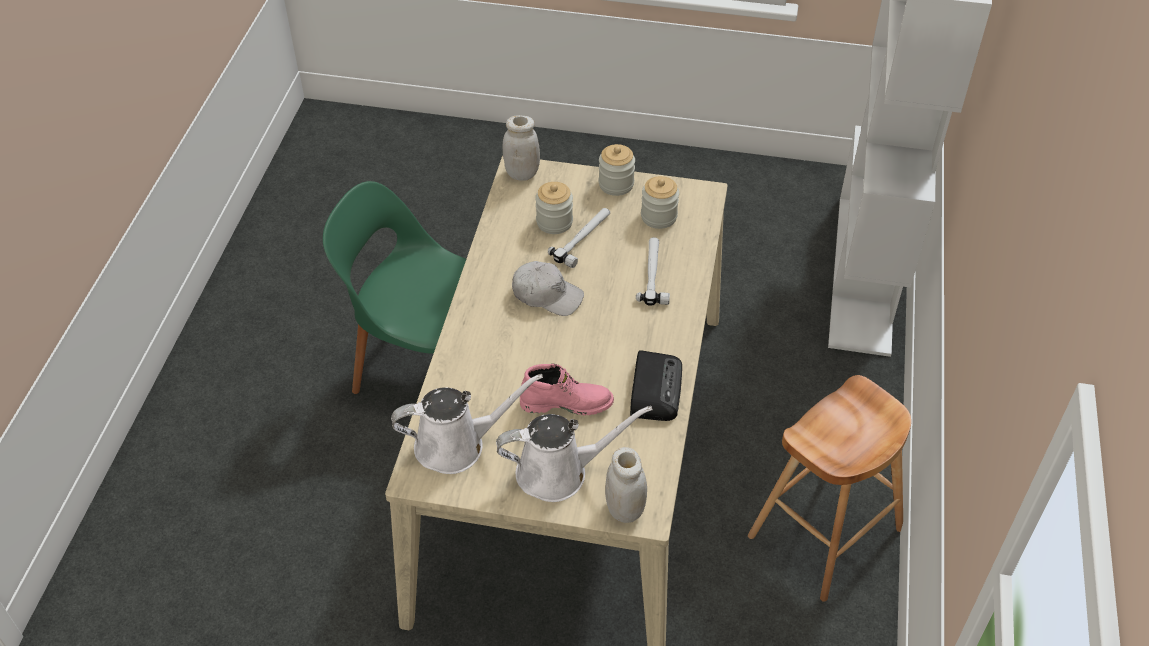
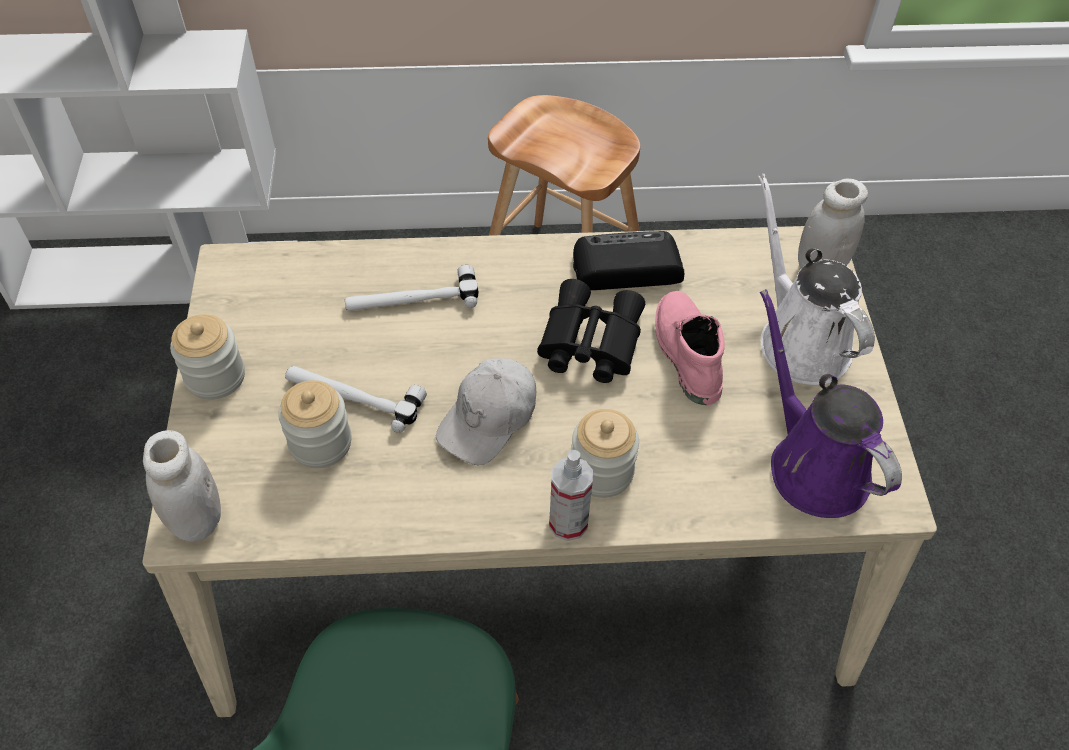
camera: 105 degrees left, 5 degrees up
(457, 445) = (812, 464): white watering can -> purple watering can
(462, 316) = (568, 523): none -> spray bottle
(547, 295) = (489, 418): white cap -> white cap turned 150 degrees counterclockwise
(592, 353) = (588, 342): none -> black binoculars
(658, 216) = (287, 311): jar -> jar (601, 471)

